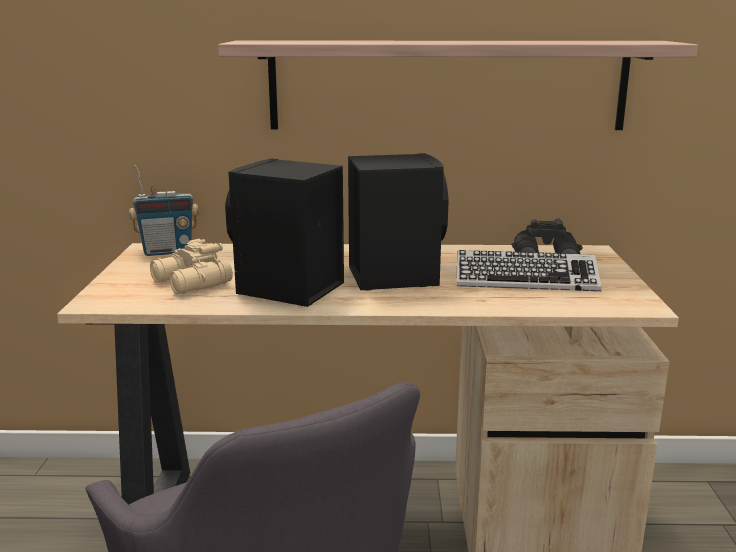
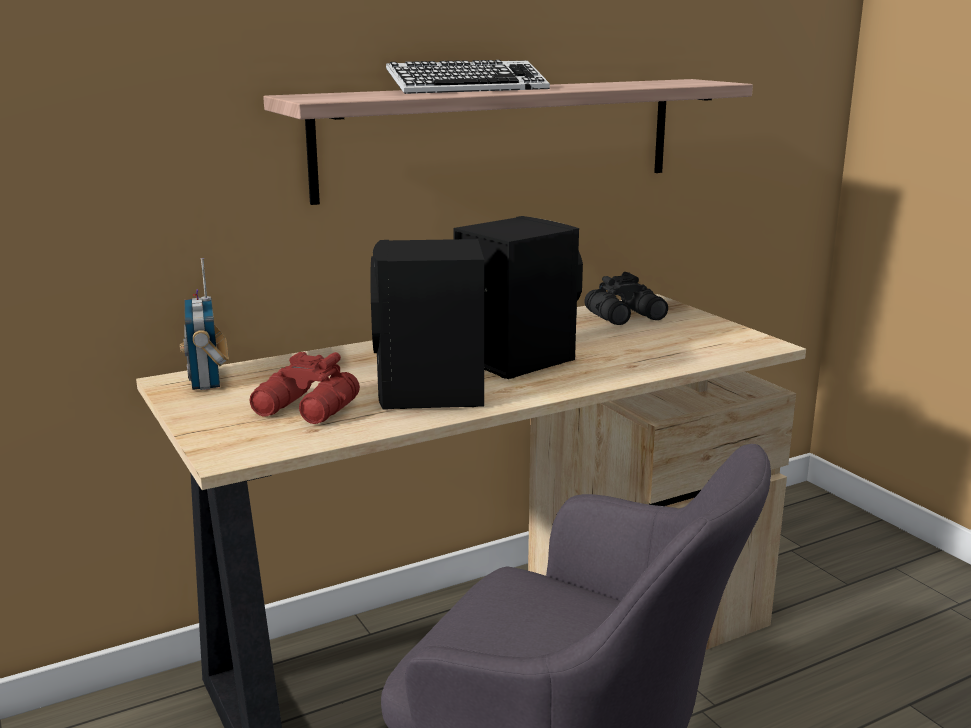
camera: 30 degrees left, 0 degrees up
(167, 251) = (207, 380): radio -> radio turned 120 degrees clockwise
(190, 283) = (307, 409): beige binoculars -> red binoculars
(525, 280) = (640, 339): keyboard -> keyboard (468, 89)

